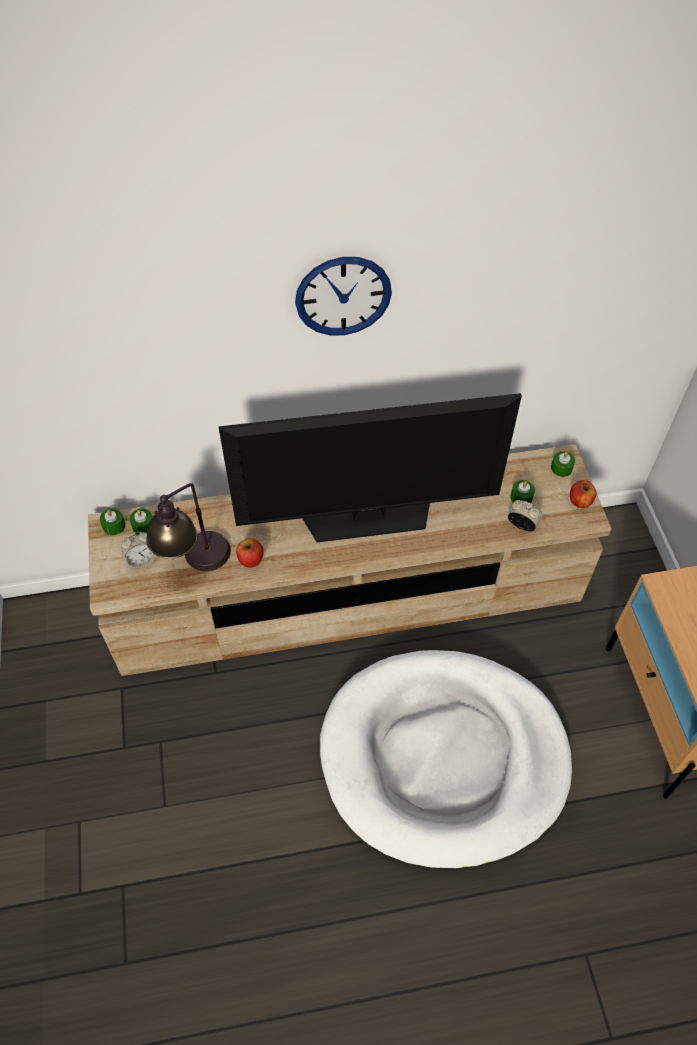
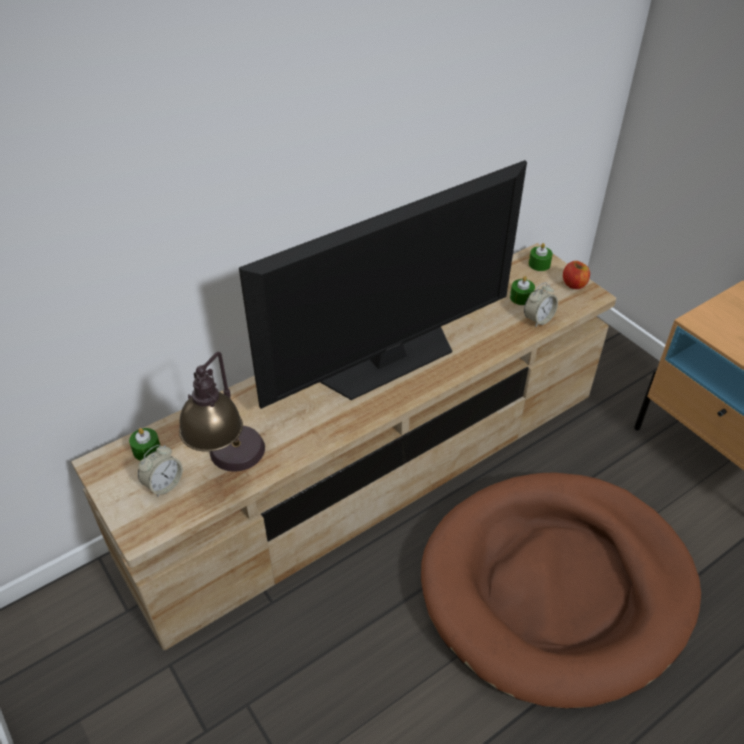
camera: 25 degrees left, 10 degrees down
(114, 526) = (110, 462): green candle -> none
(250, 559) = (290, 440): apple -> none
(343, 296) = (329, 92): wall clock -> none
(443, 758) = (556, 587): white dog bed -> brown dog bed
(522, 525) = (538, 319): alarm clock -> alarm clock turned 135 degrees clockwise

